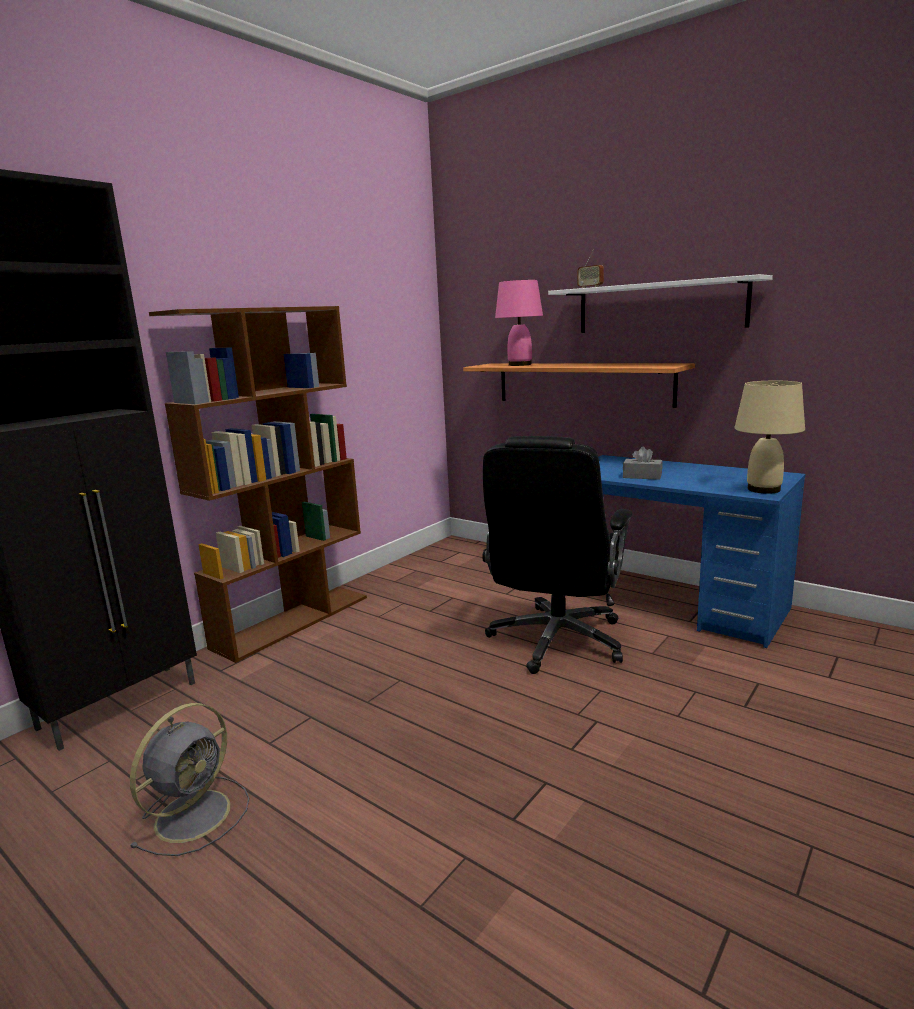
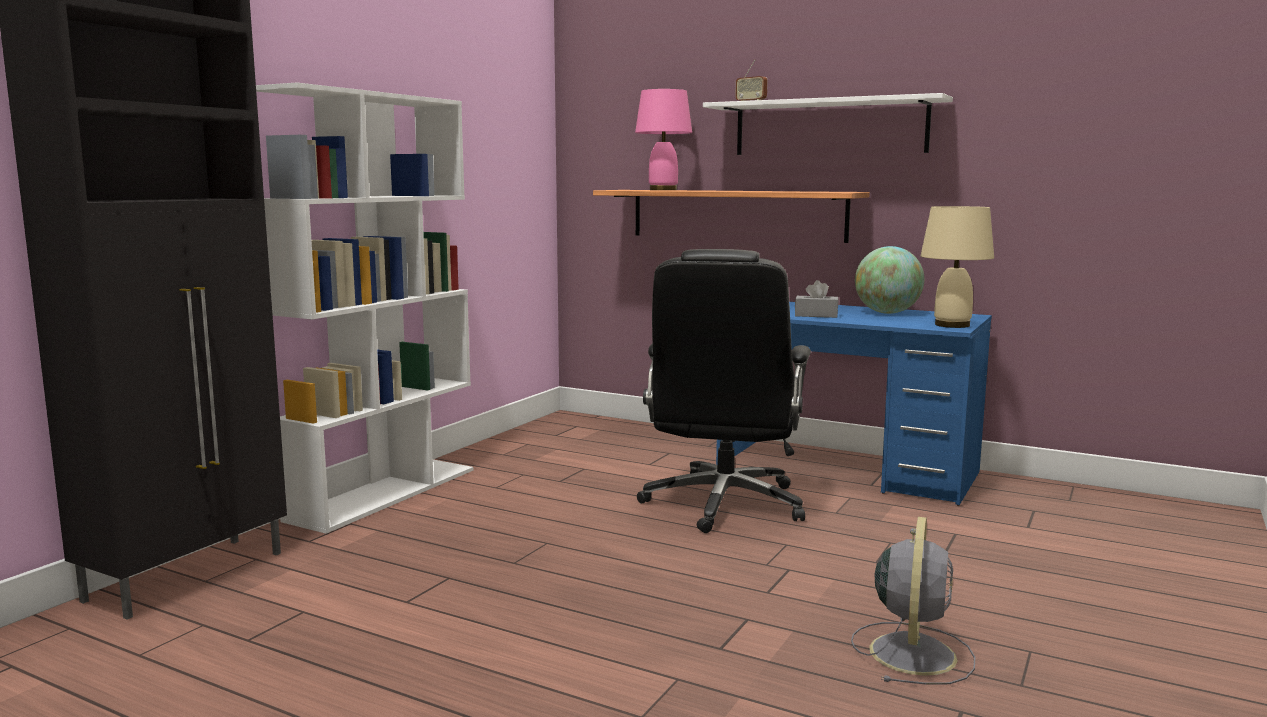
camera: 10 degrees left, 5 degrees down
(195, 813) = (342, 663): grey fan -> grey fan (912, 652)
(293, 621) = (384, 493): brown bookcase -> white bookcase
(707, 472) = (887, 313): none -> globe

